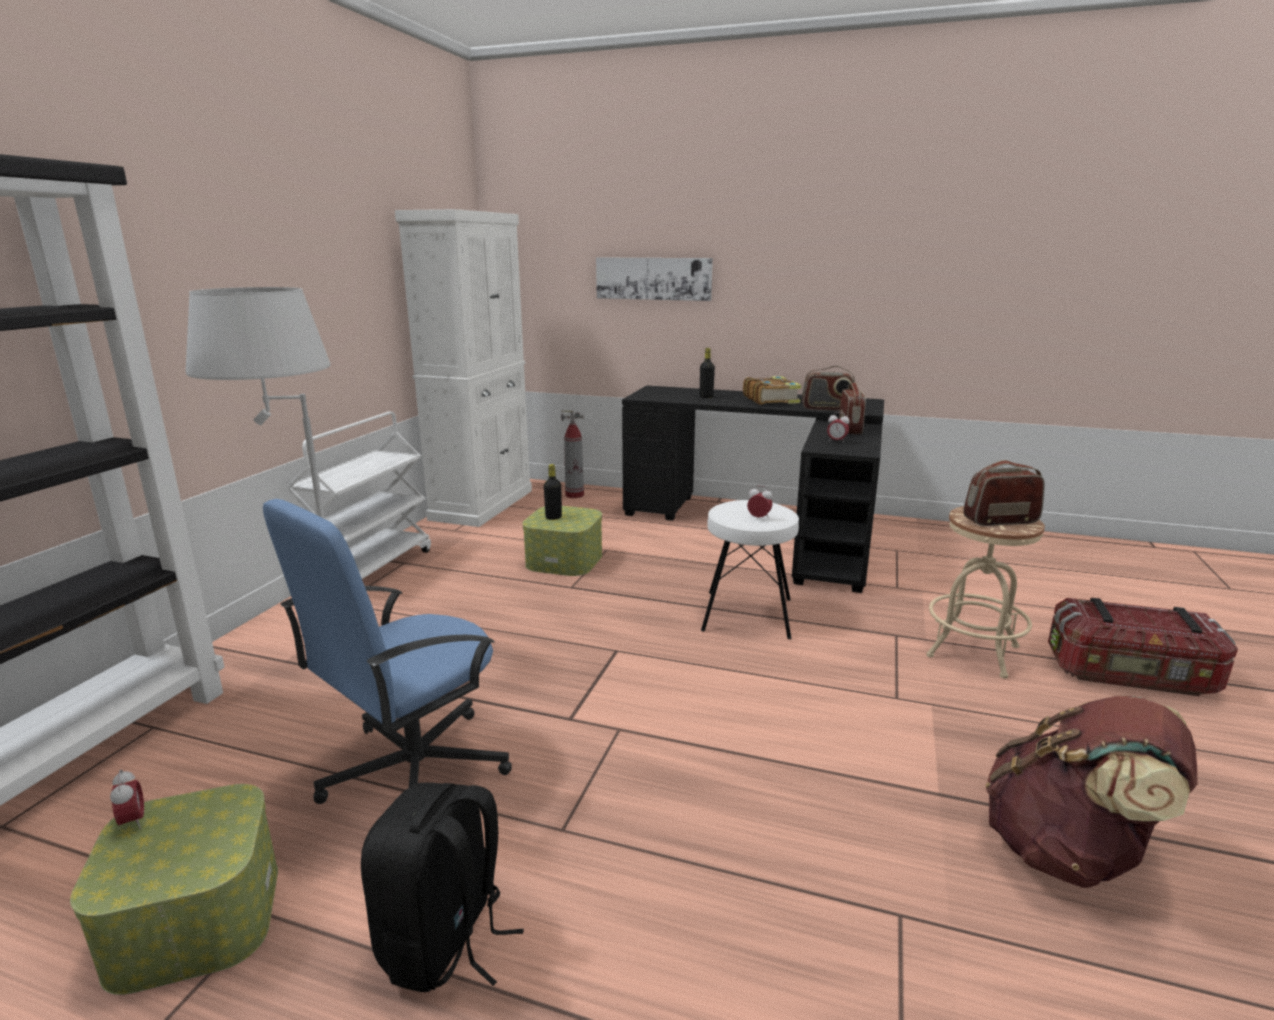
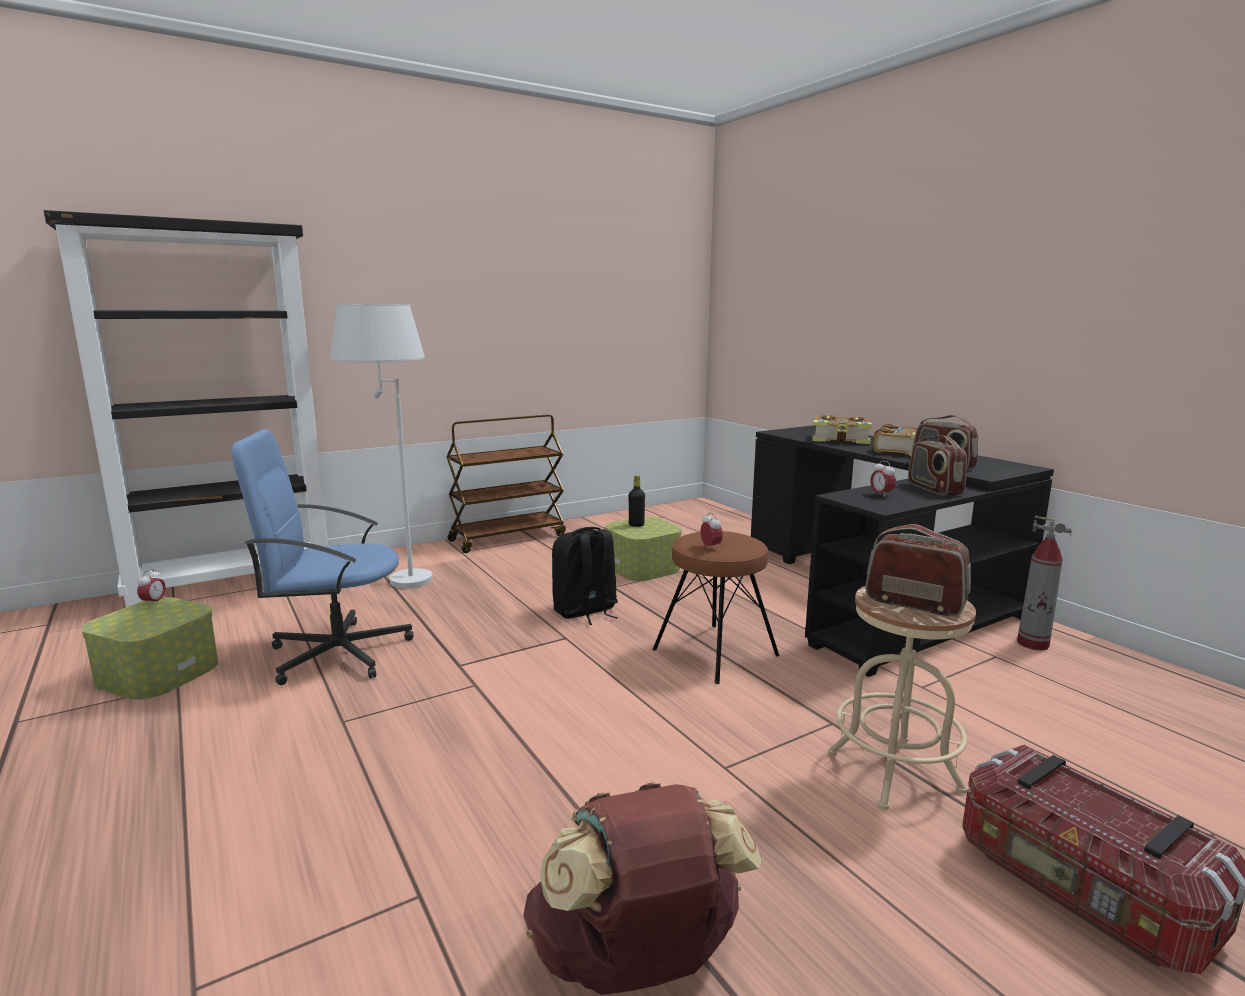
camera: 40 degrees right, 5 degrees down
(370, 571) = (508, 538): white cart -> brown cart
(445, 942) = (204, 740): black backpack -> black backpack (585, 611)
(482, 504) = (653, 515): white cabinet -> none
(575, 495) = (737, 525): fire extinguisher -> fire extinguisher (1033, 644)
(653, 278) = (831, 316): picture -> none
(706, 397) = (841, 440): black bottle -> book
(747, 614) = (715, 652): white stool -> brown stool
(850, 429) = (934, 489): radio -> radio turned 120 degrees clockwise

